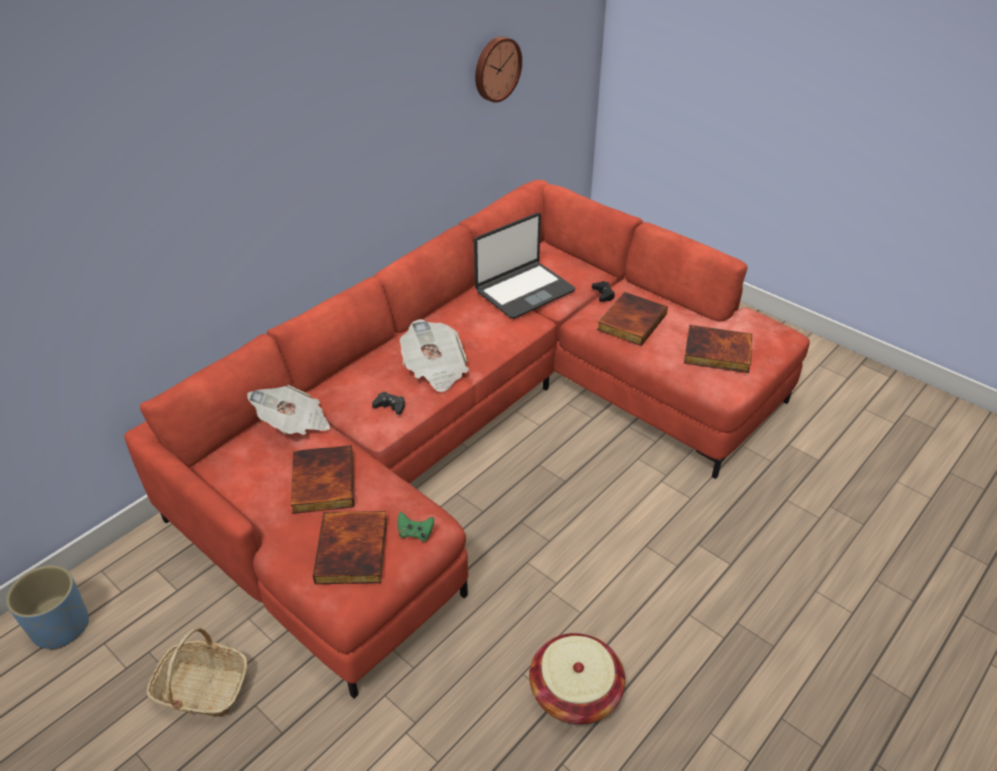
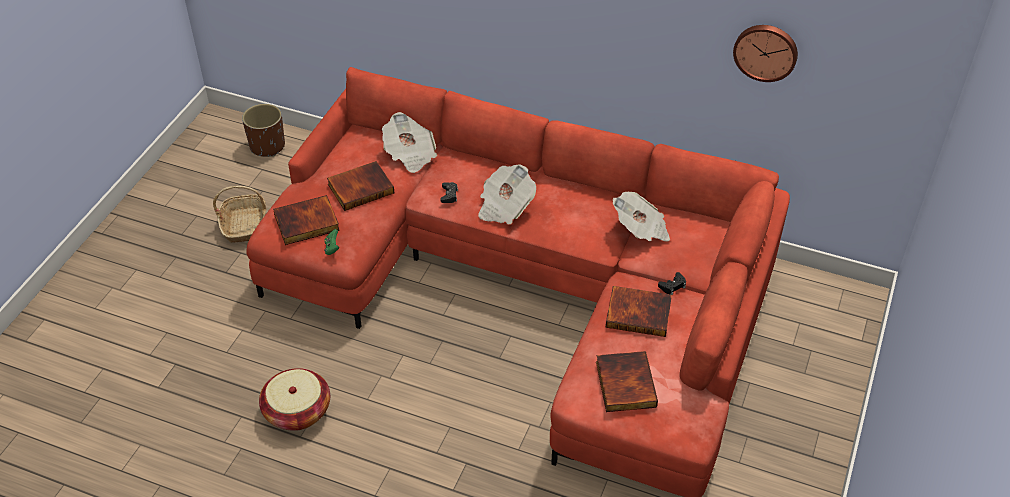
camera: 70 degrees right, 5 degrees up
(61, 626) = (267, 146): blue planter -> brown planter
(524, 291) = (641, 229): laptop -> newspaper

